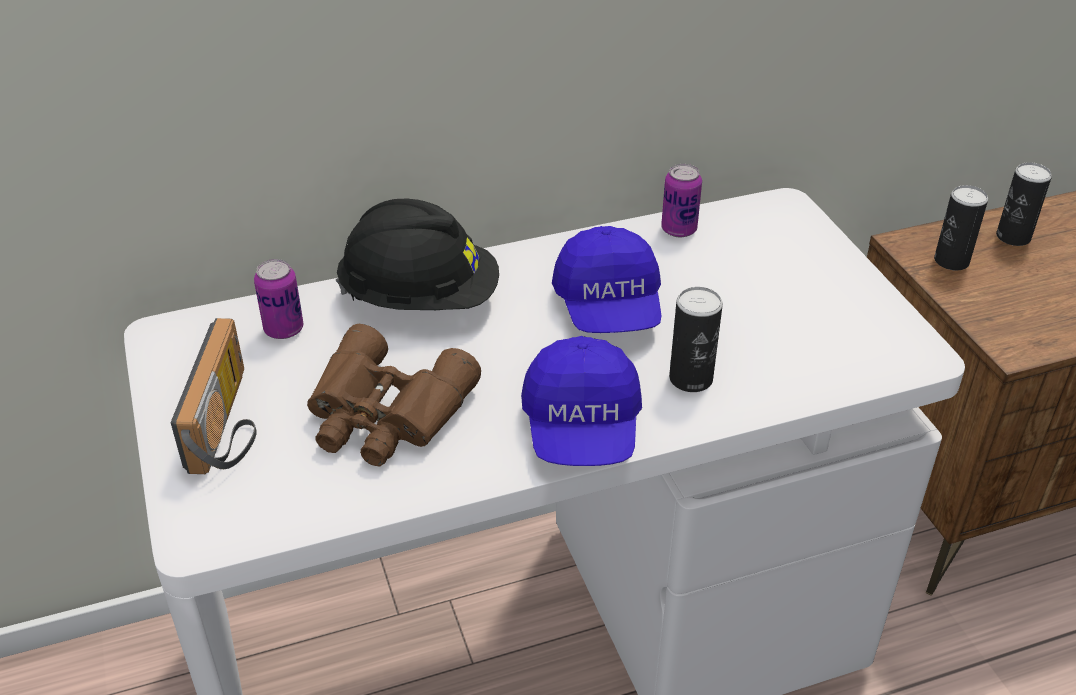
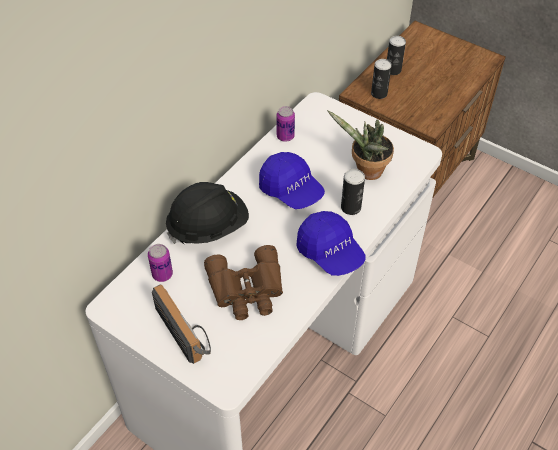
camera: 35 degrees left, 10 degrees up
(774, 338) = (366, 172): none -> potted plant

